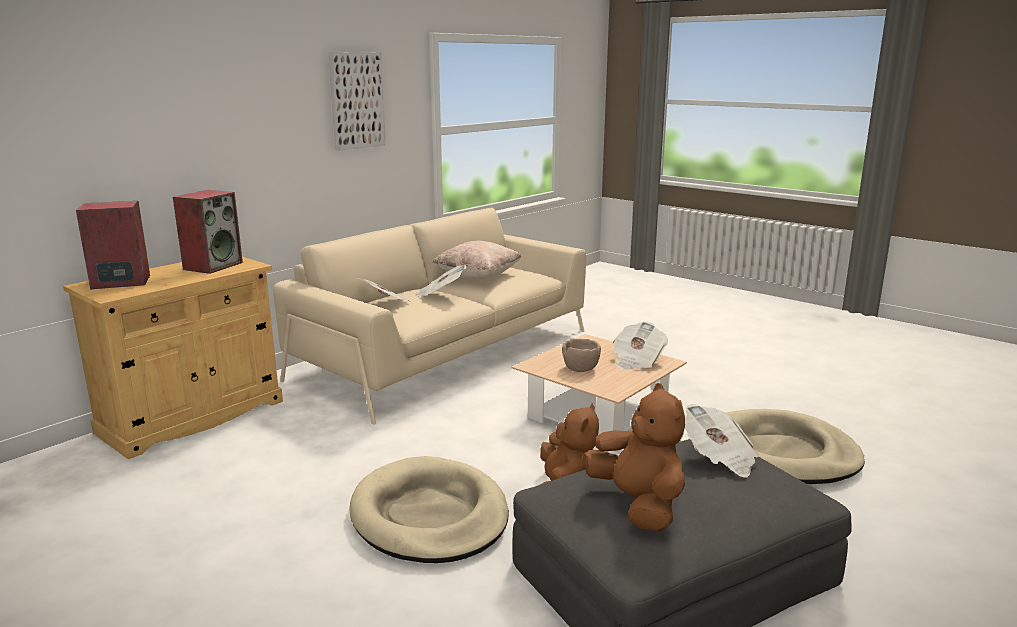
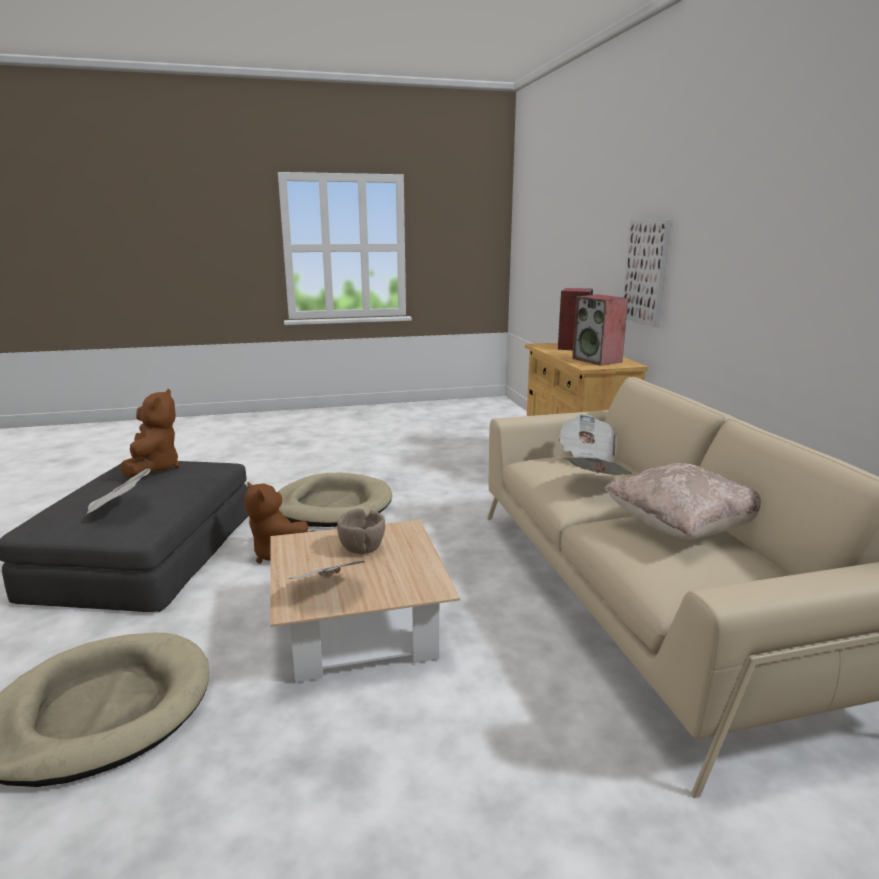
camera: 125 degrees right, 0 degrees up
(357, 100) = (804, 223): picture -> picture (646, 272)
(638, 505) = (153, 468): brown plush toy -> brown plush toy turned 105 degrees counterclockwise

